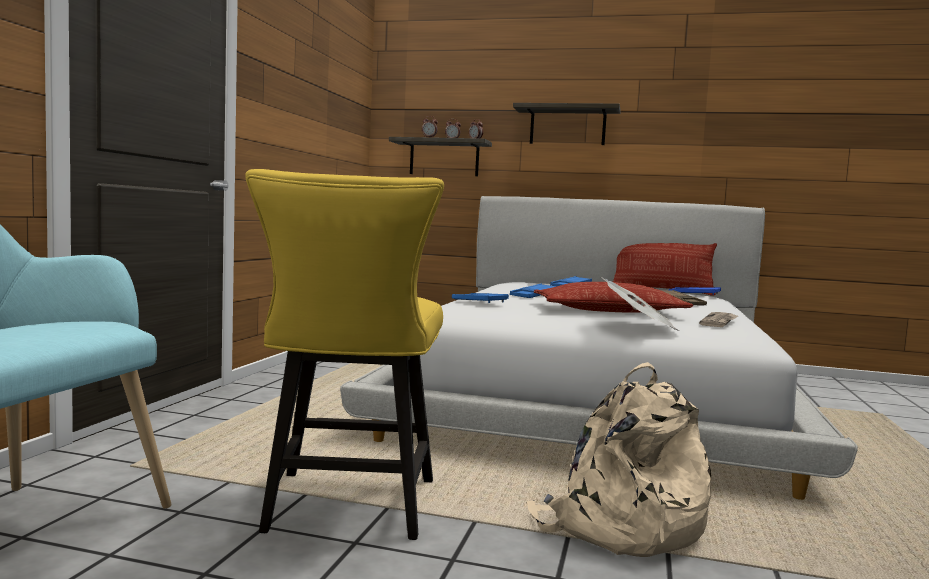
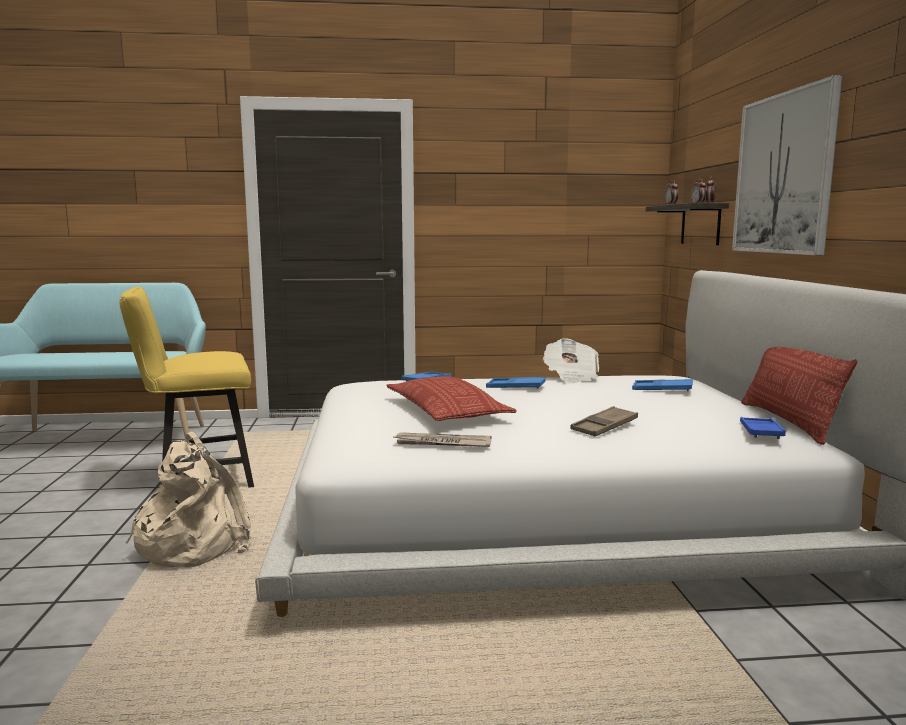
camera: 70 degrees right, 5 degrees up
(567, 126) = (783, 174): shelf -> picture
(639, 326) = (357, 421): newspaper -> newspaper (570, 377)

